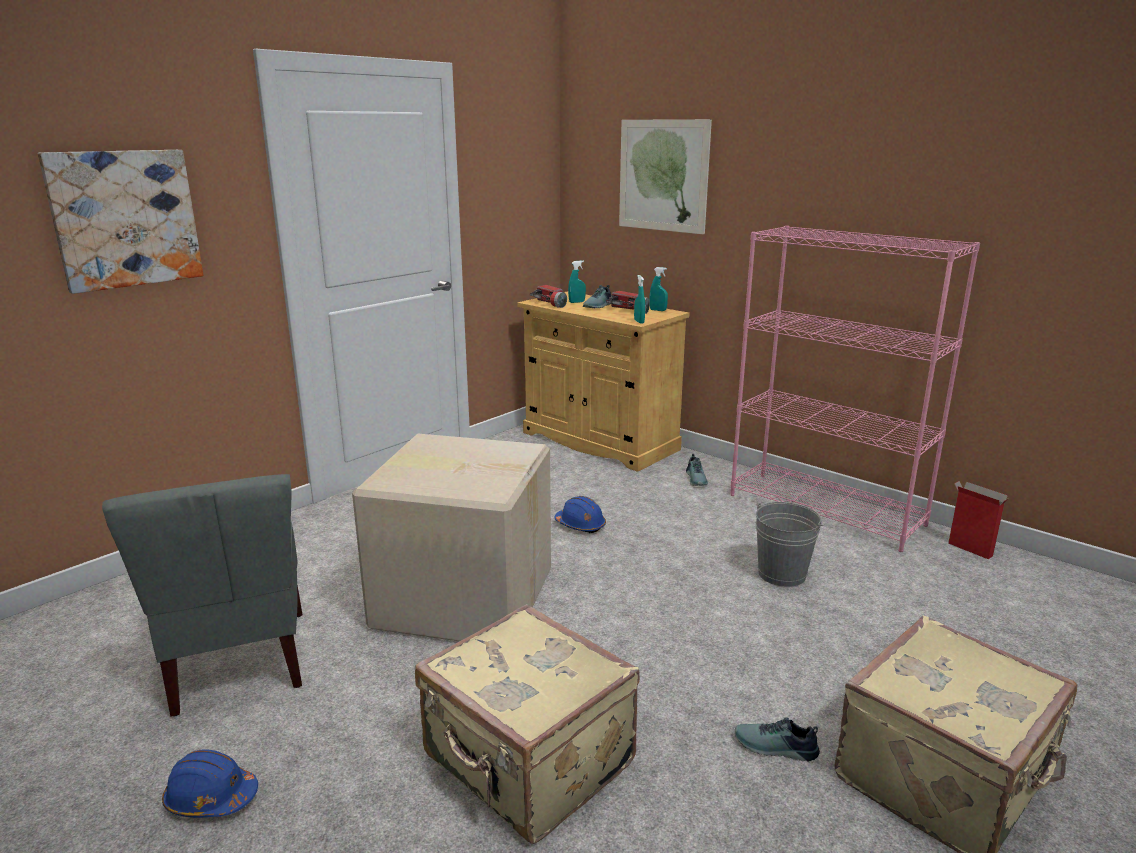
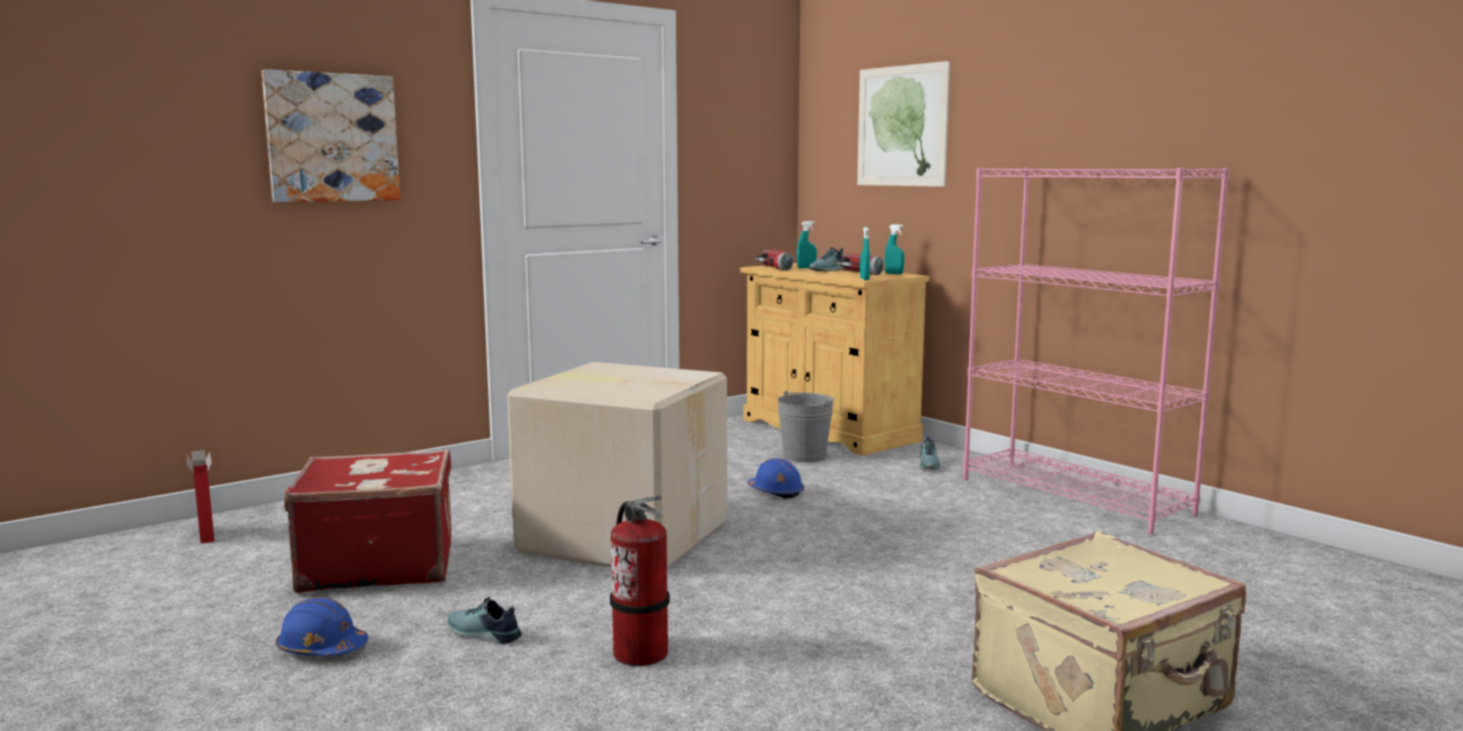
camera: 10 degrees right, 10 degrees down
(238, 662) = (378, 565): grey chair -> red suitcase
(527, 763) = (641, 653): beige suitcase -> fire extinguisher
(775, 748) = (916, 665): shoe -> shoe (482, 634)
(782, 574) = (993, 542): grey bucket -> grey bucket (804, 456)
(969, 549) = (1240, 537): cardboard box -> cardboard box (206, 534)

